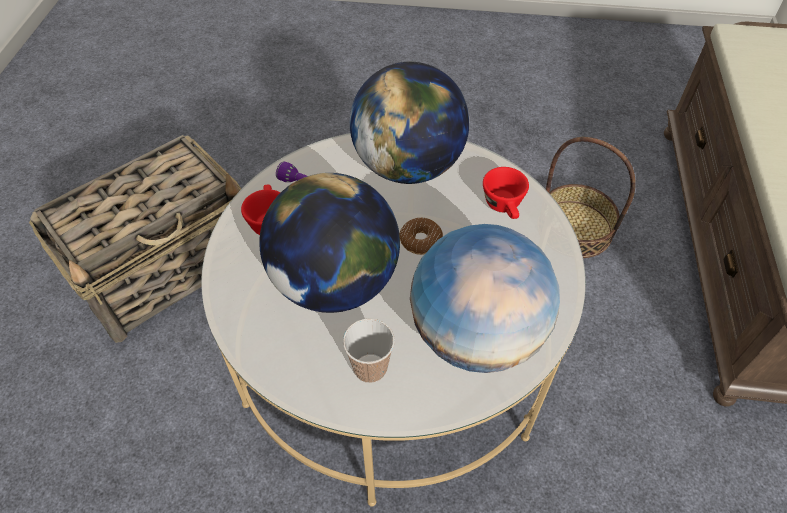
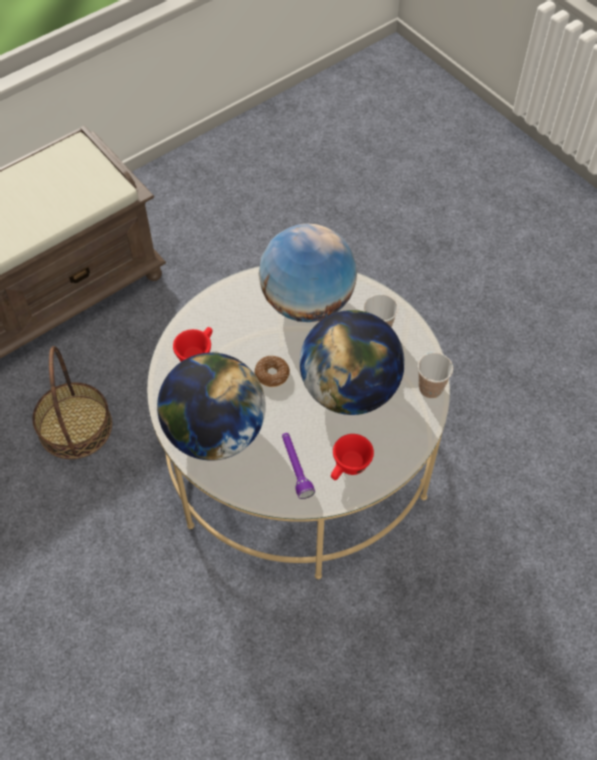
camera: 135 degrees left, 5 degrees up
(169, 268) = (398, 669): basket -> none
(253, 348) = (430, 388): none -> cup

